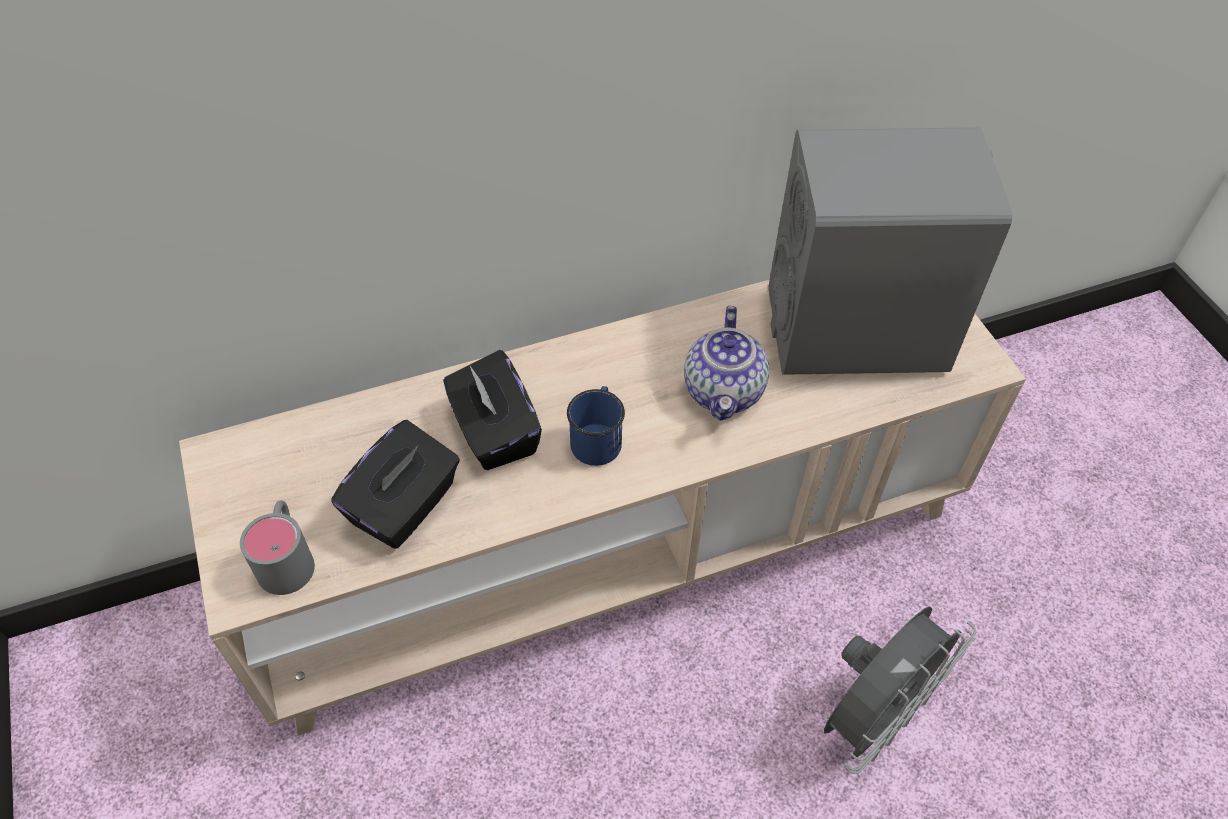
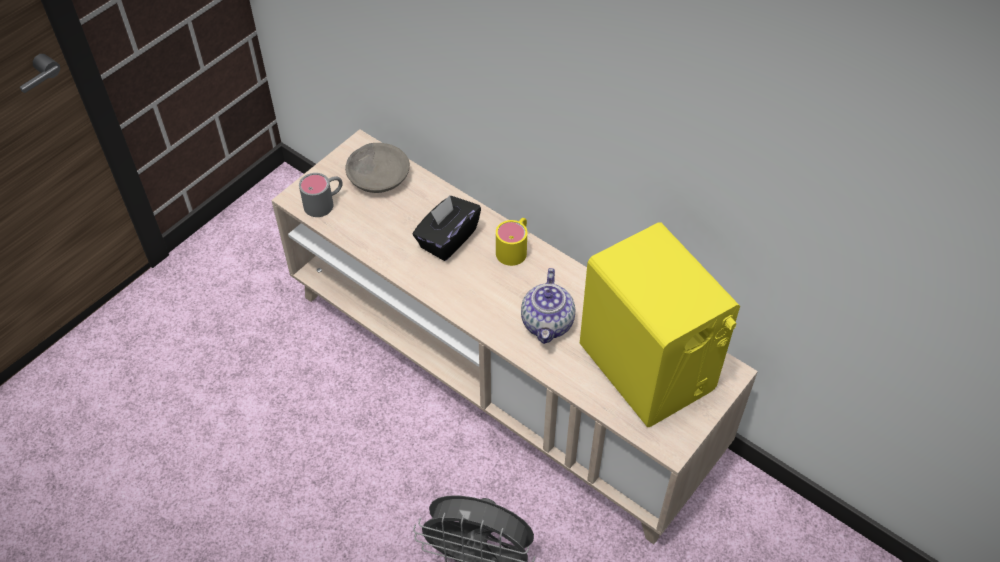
camera: 60 degrees right, 0 degrees up
(297, 459) = (378, 175): none -> grey bowl
(405, 506) = (380, 228): black tissue box -> none
(571, 365) = (514, 248): none -> yellow mug
(598, 438) = (474, 282): blue mug -> none
(724, 392) = (548, 323): teapot -> teapot turned 60 degrees counterclockwise
(856, 330) = (647, 368): grey speaker -> yellow speaker

